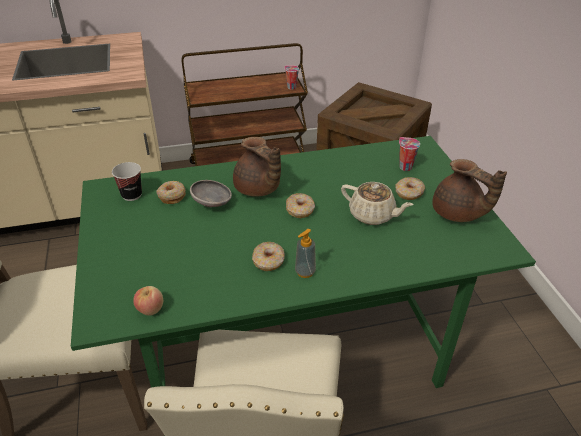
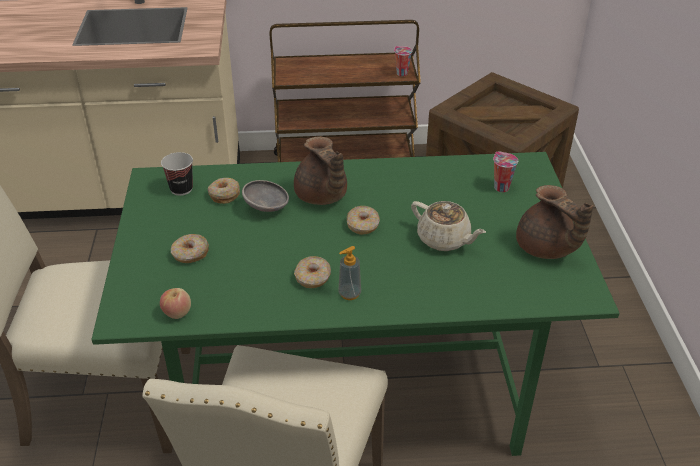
camera: 10 degrees right, 0 degrees up
(409, 193) = (495, 219): donut -> donut (190, 254)

